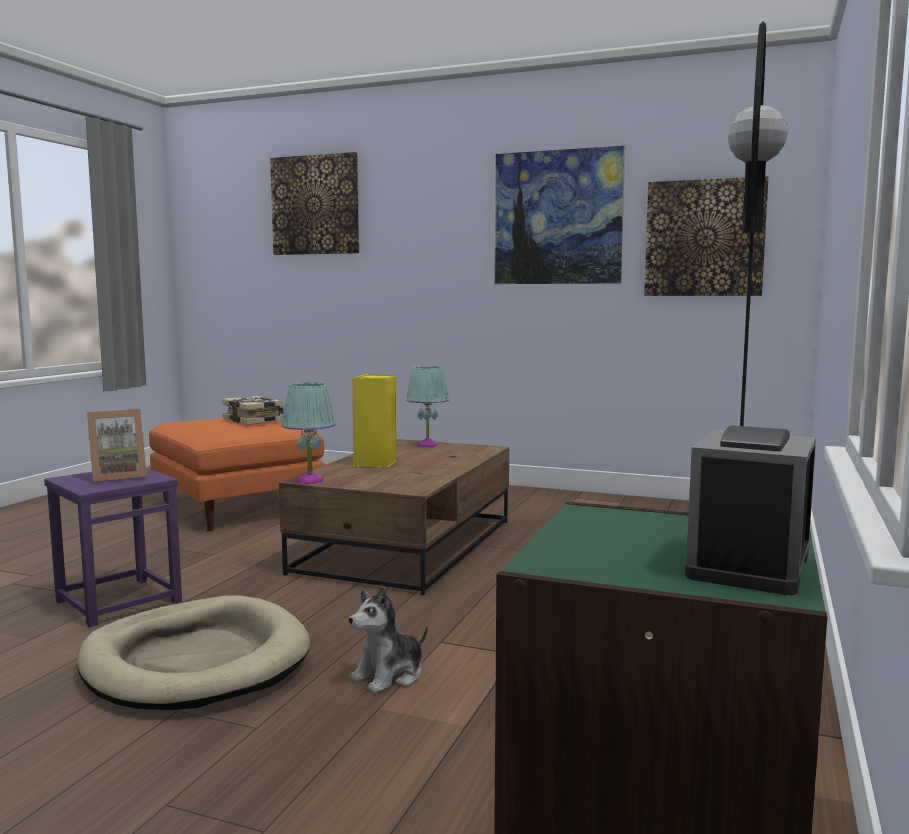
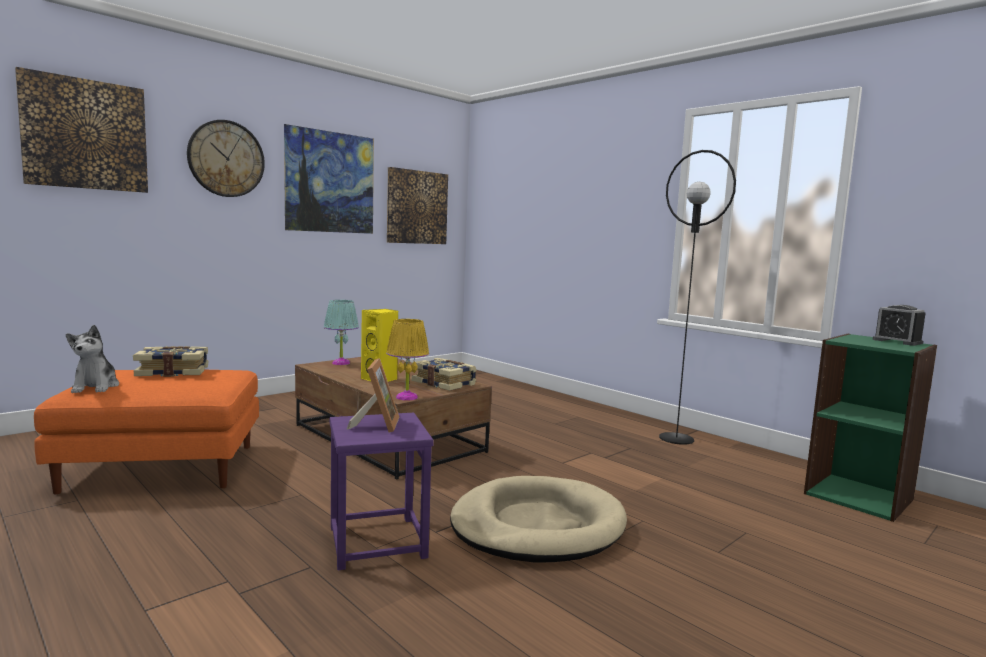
camera: 65 degrees left, 0 degrees up
(310, 480) = (406, 397): turquoise table lamp -> yellow table lamp
(389, 676) = (598, 481): plush toy -> plush toy (96, 387)
(399, 481) = (444, 383): none -> book
(431, 207) = (226, 159): none -> wall clock

